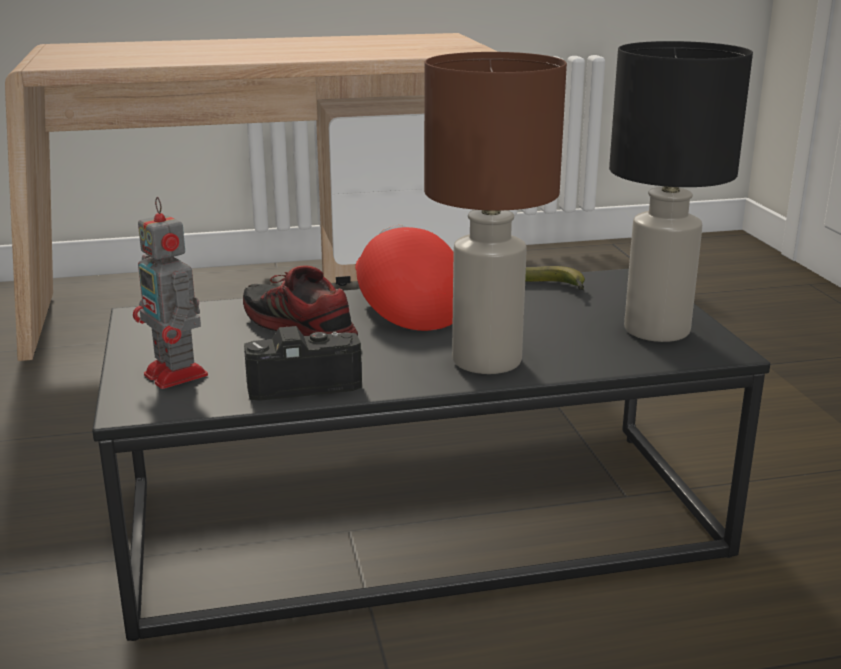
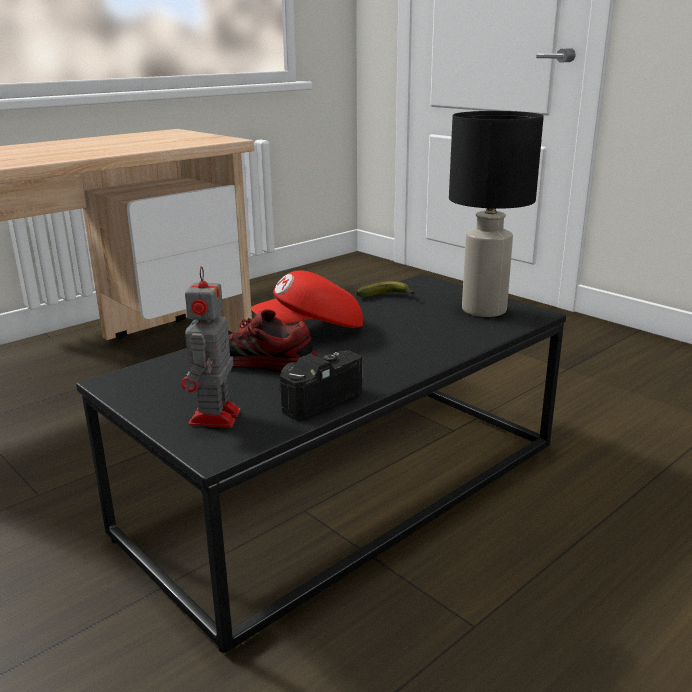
camera: 30 degrees left, 0 degrees up
(177, 376) = (214, 419): toy robot -> toy robot turned 75 degrees clockwise
(405, 307) = (311, 330): red cap -> red cap turned 60 degrees counterclockwise
(488, 361) = (417, 352): brown table lamp -> none

